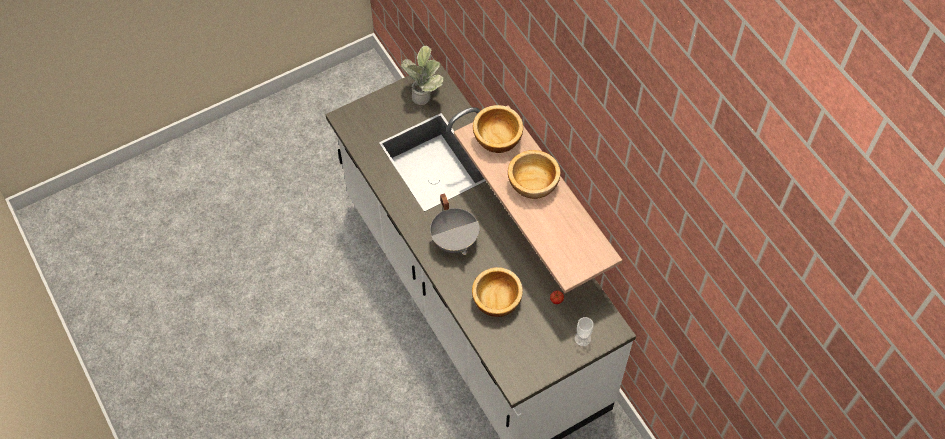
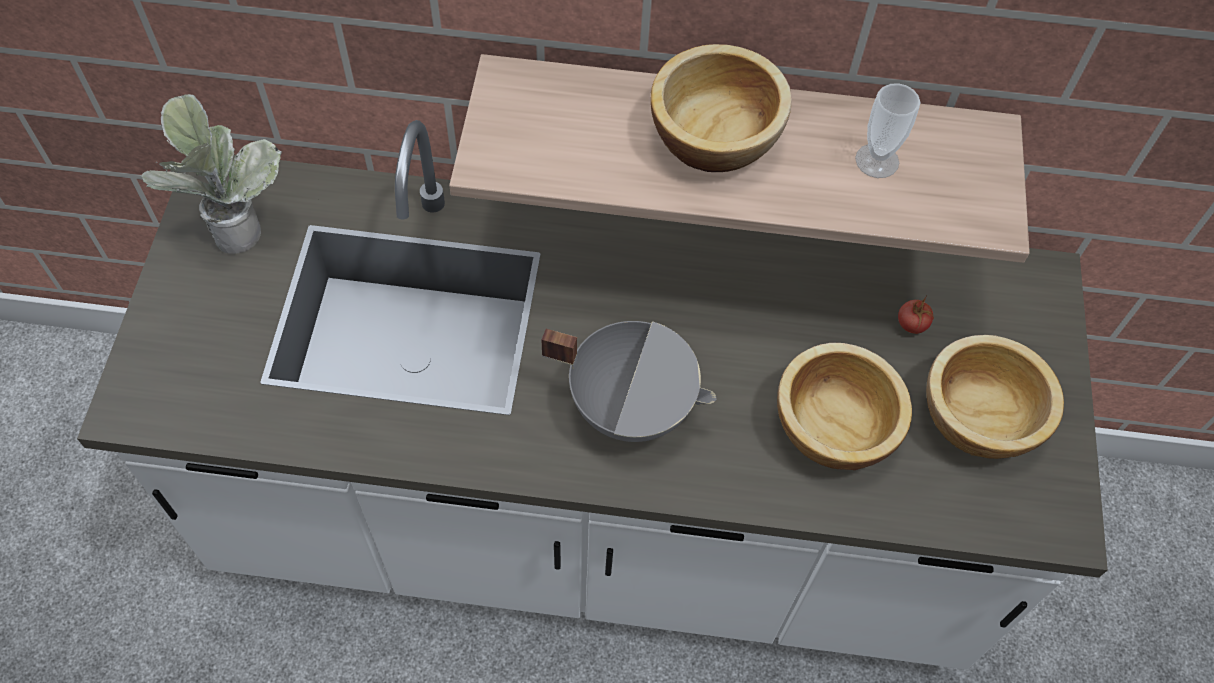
camera: 55 degrees left, 0 degrees up
(496, 138) = (543, 123): bowl -> bowl (977, 417)
(582, 338) = (1029, 339): cup -> cup (877, 161)

